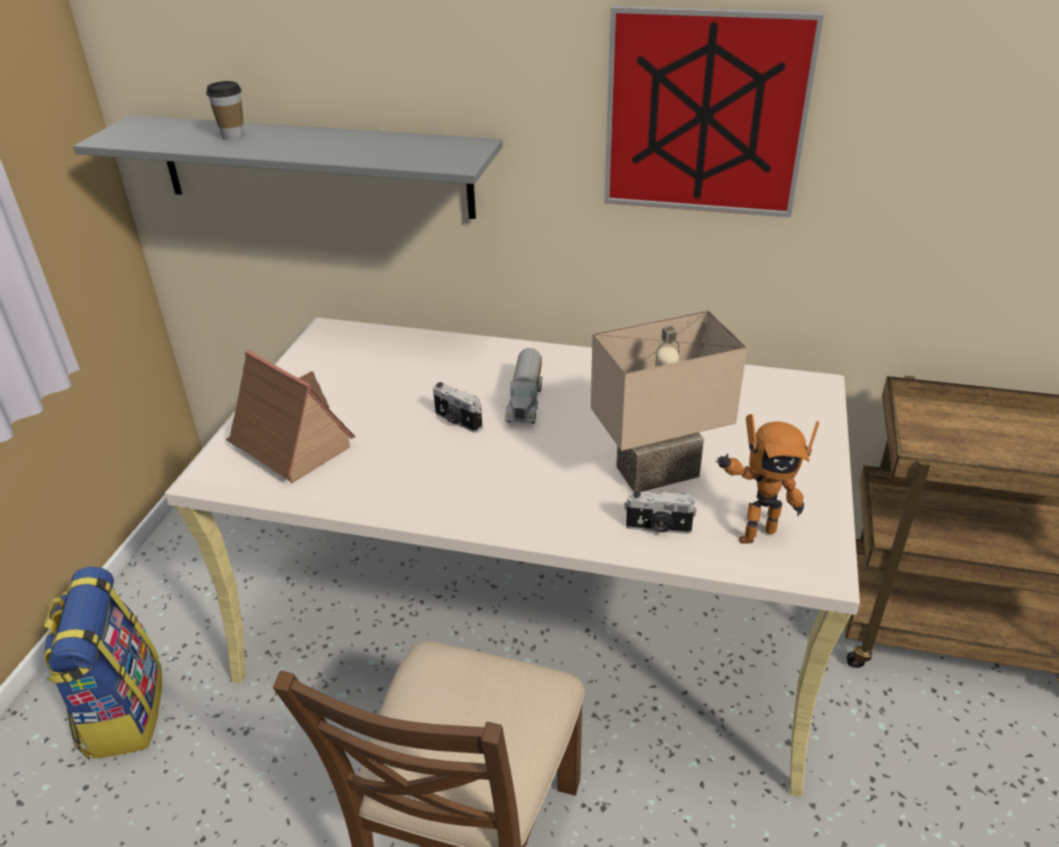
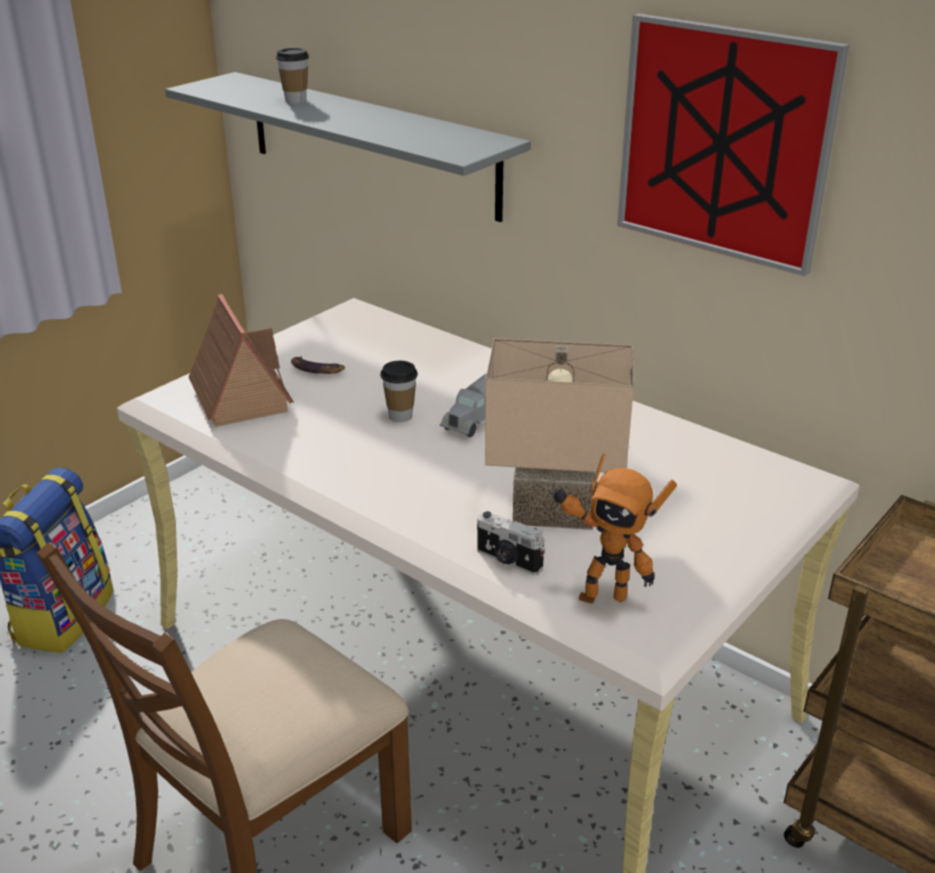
camera: 25 degrees right, 5 degrees down
(342, 397) = (316, 369): none -> banana
(457, 421) = (400, 416): camera -> cup

